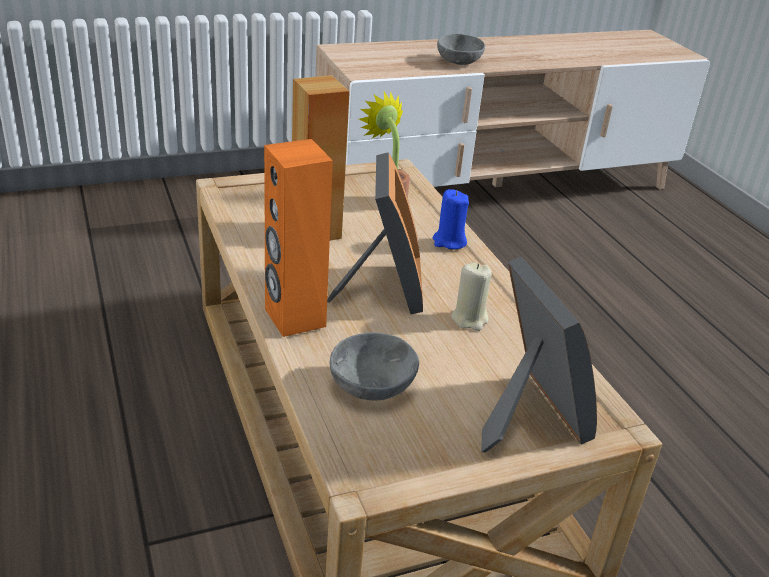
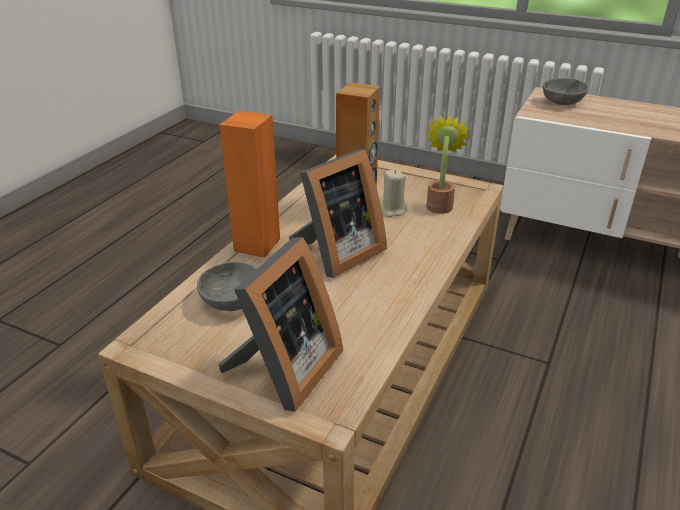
camera: 50 degrees right, 0 degrees up
(449, 242) = (432, 246): blue candle -> none
(460, 62) = (642, 125): grey bowl -> grey bowl (562, 103)
(469, 319) = (359, 298): beige candle -> beige candle (392, 210)

